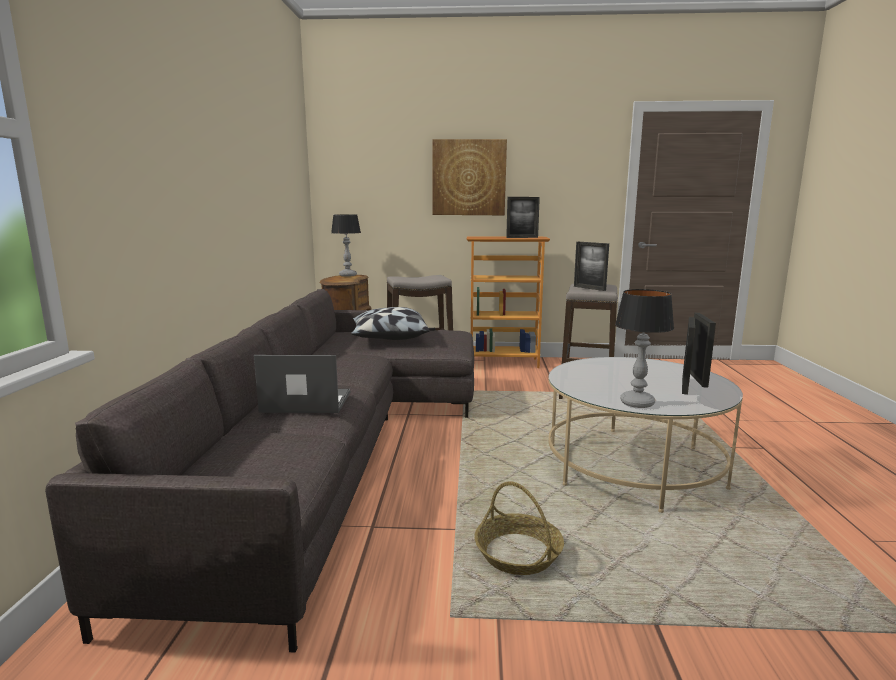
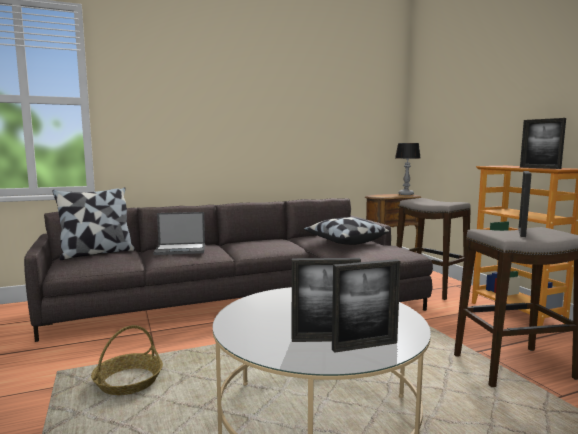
camera: 65 degrees right, 5 degrees down
(217, 460) = (97, 253): none -> pillow
(305, 402) = (181, 249): laptop -> laptop turned 105 degrees clockwise
(469, 178) = (516, 102): picture -> none
(637, 403) = (240, 321): table lamp -> none

